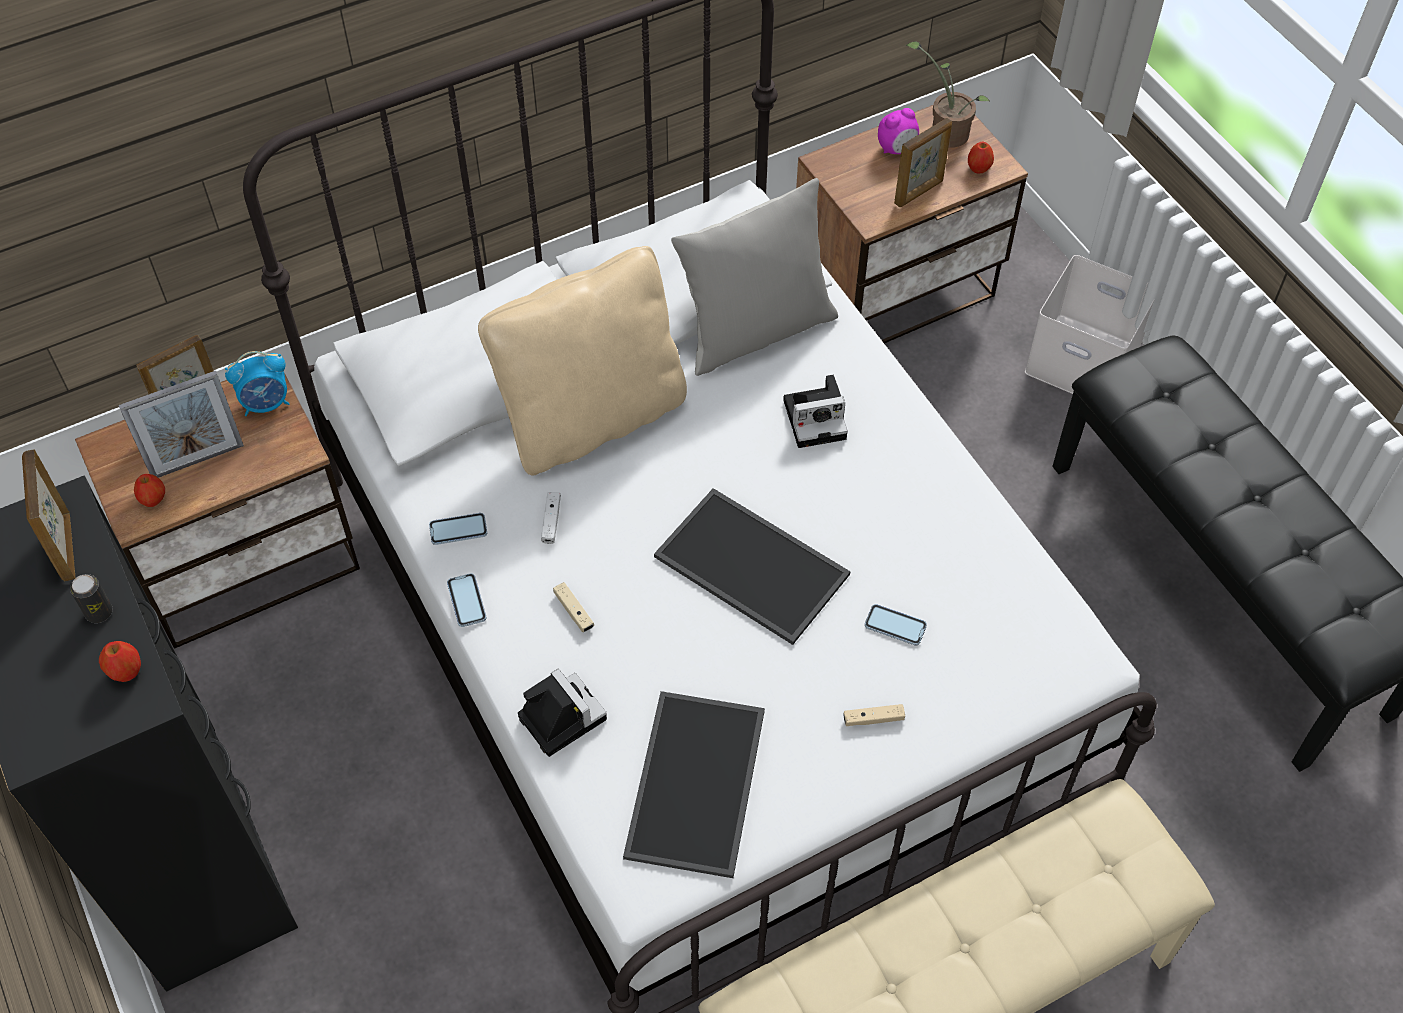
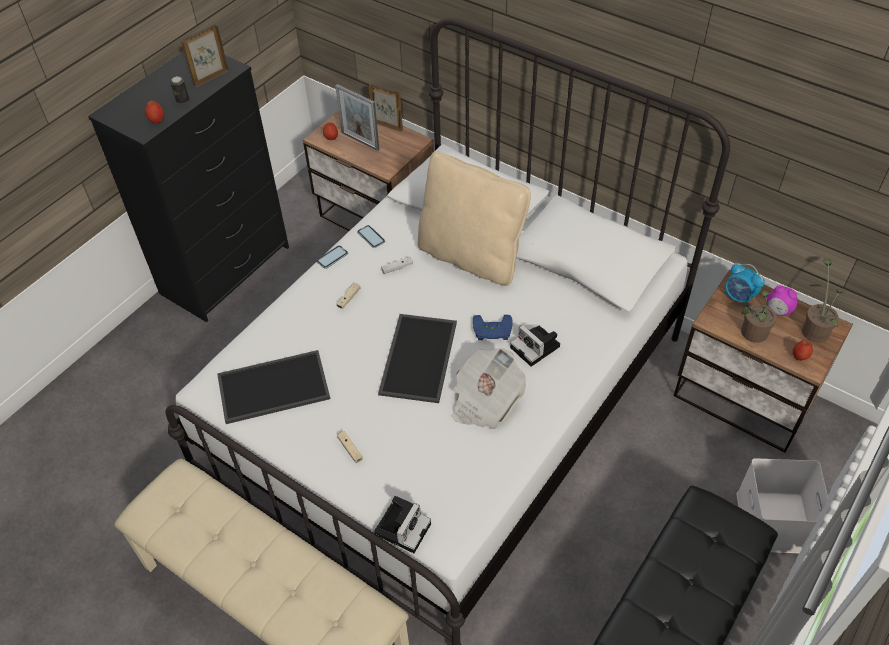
camera: 65 degrees right, 5 degrees down
(266, 403) = (406, 147): alarm clock -> alarm clock (739, 297)
(559, 716) = (285, 318): camera -> camera (403, 527)
(755, 331) = (578, 297): grey pillow -> none
(755, 455) = (492, 331): none -> blue game controller
(876, 518) = (485, 401): none -> newspaper
(895, 626) = (416, 437): phone -> none
(919, 192) = (752, 335): picture frame -> potted plant

